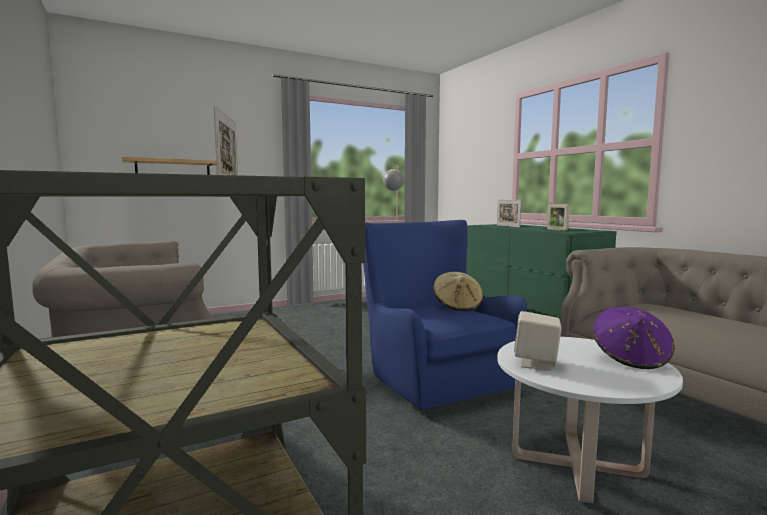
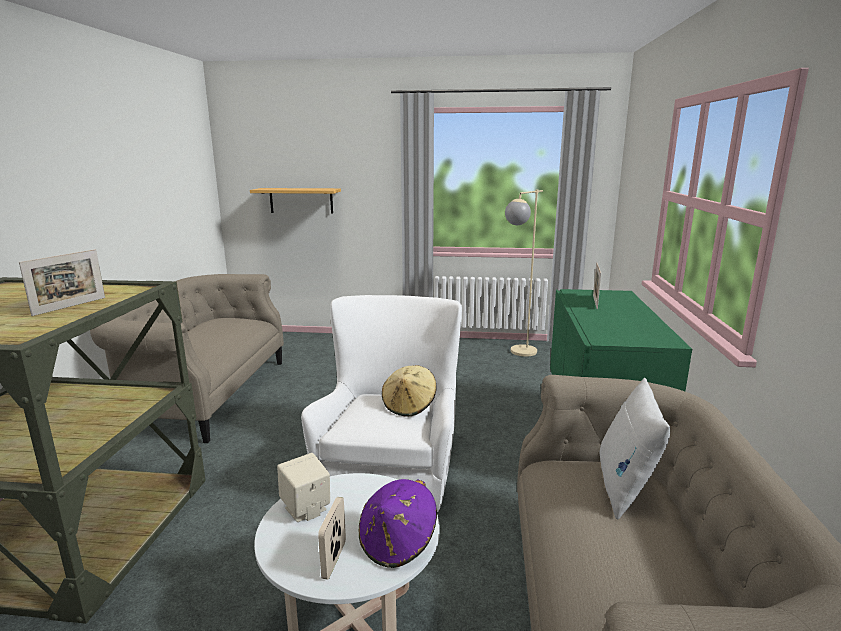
camera: 35 degrees right, 10 degrees up
(432, 379) = (392, 470): blue armchair -> white armchair
(557, 229) = (618, 327): picture frame -> picture frame (334, 560)
(661, 308) = (625, 488): none -> grey pillow

